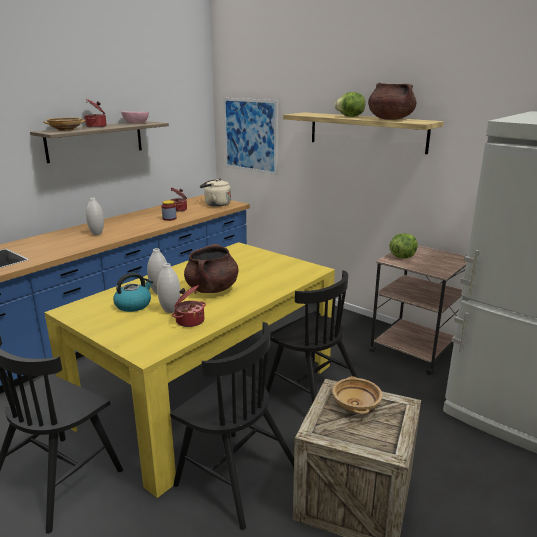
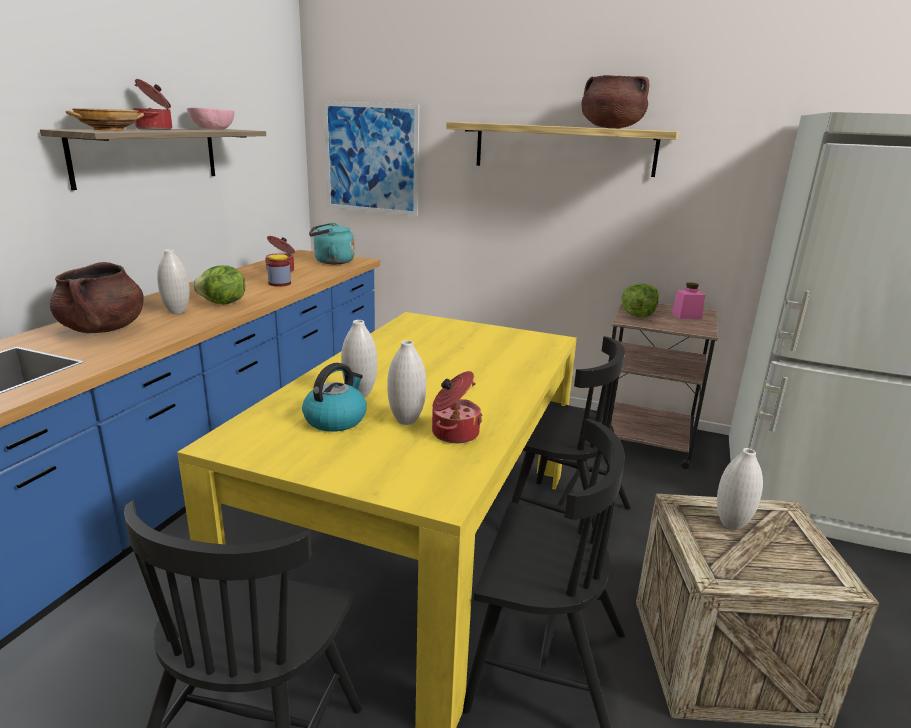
camera: 20 degrees left, 0 degrees up
(212, 289) = (438, 381): brown cooking pot -> brown cooking pot (103, 329)
(216, 204) = (331, 262): beige kettle -> turquoise kettle
(350, 116) = (548, 125): lettuce -> lettuce (222, 303)
(356, 405) = (731, 524): beige bowl -> white vase
(442, 259) = (686, 316): none -> pink jar

